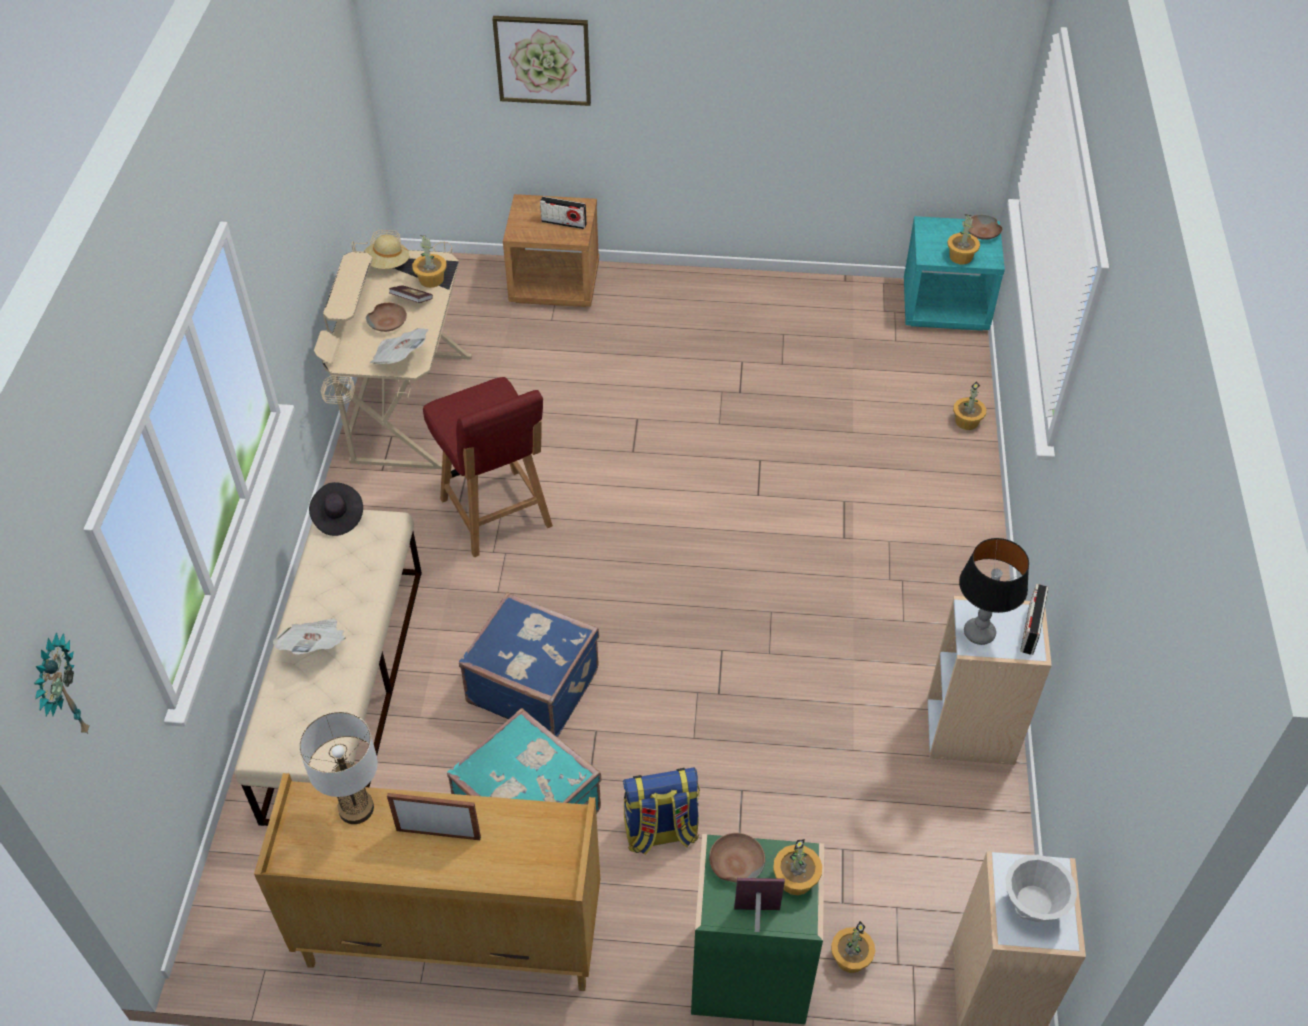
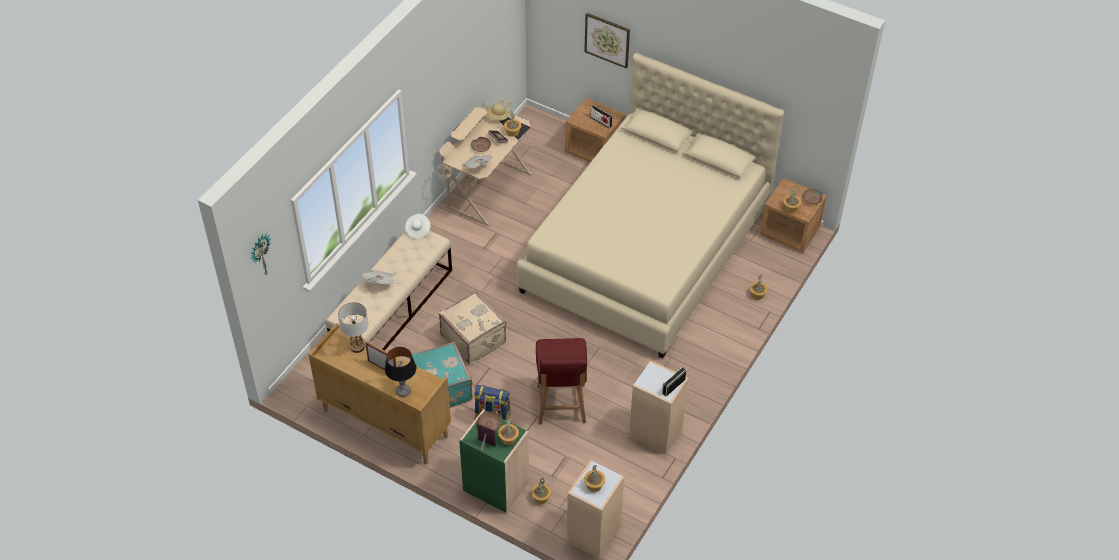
camera: 25 degrees right, 0 degrees up
(337, 517) = (418, 230): black hat -> white hat
(497, 515) = (500, 256): red chair -> red chair (561, 405)
(534, 684) = (474, 338): blue suitcase -> beige suitcase
(741, 411) = (647, 248): none -> beige bed
(946, 307) = (790, 232): turquoise nightstand -> brown nightstand
(978, 633) = (649, 379): table lamp -> table lamp (403, 391)
(1033, 905) = (594, 485): white bowl -> potted plant

